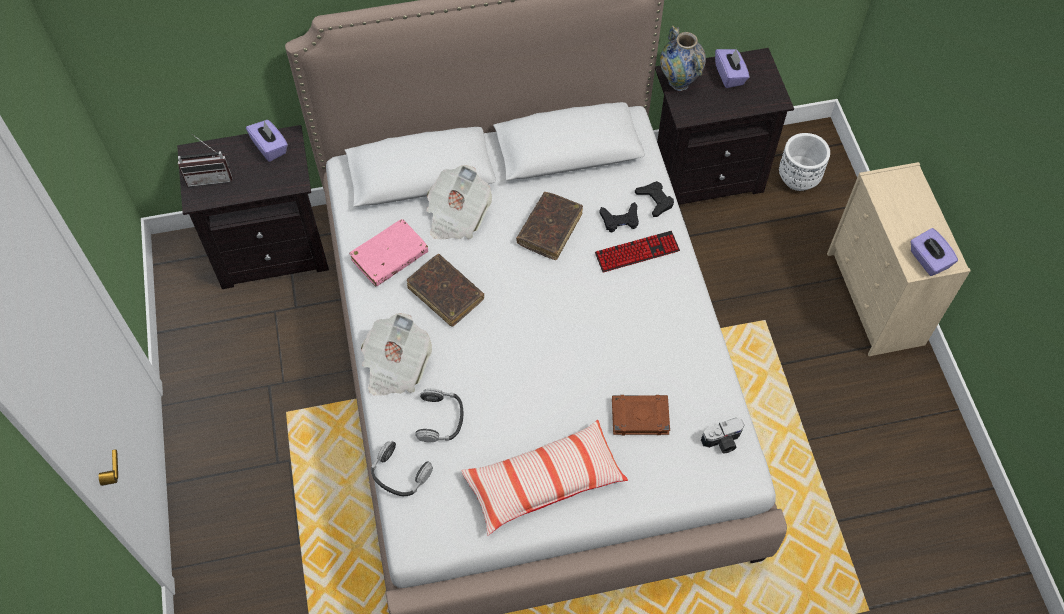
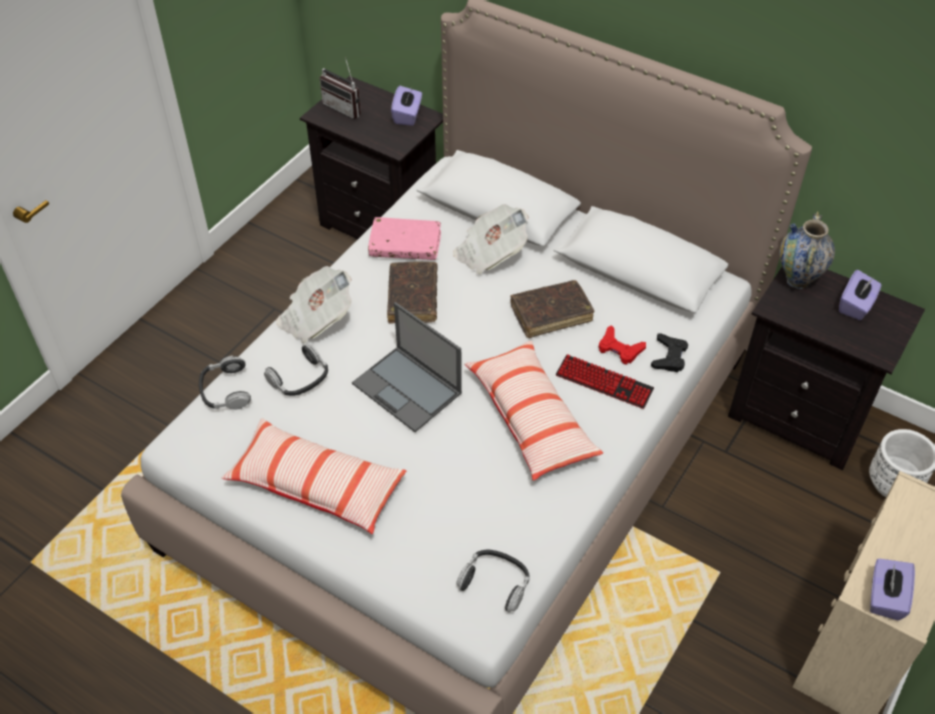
camera: 45 degrees right, 10 degrees down
(523, 363) = (408, 389): none -> laptop
(620, 220) = (619, 349): black game controller -> red game controller
(621, 316) = (531, 418): none -> pillow
(639, 417) = (450, 503): brown book -> none
(722, 442) = (495, 583): camera -> headphones

